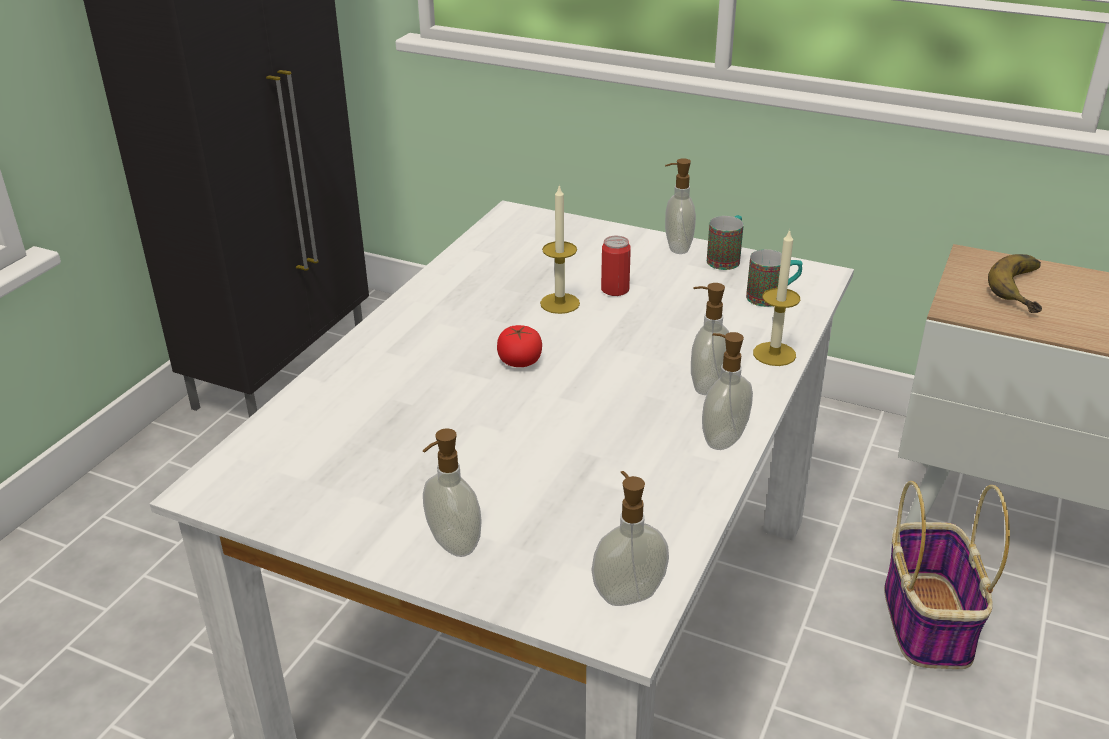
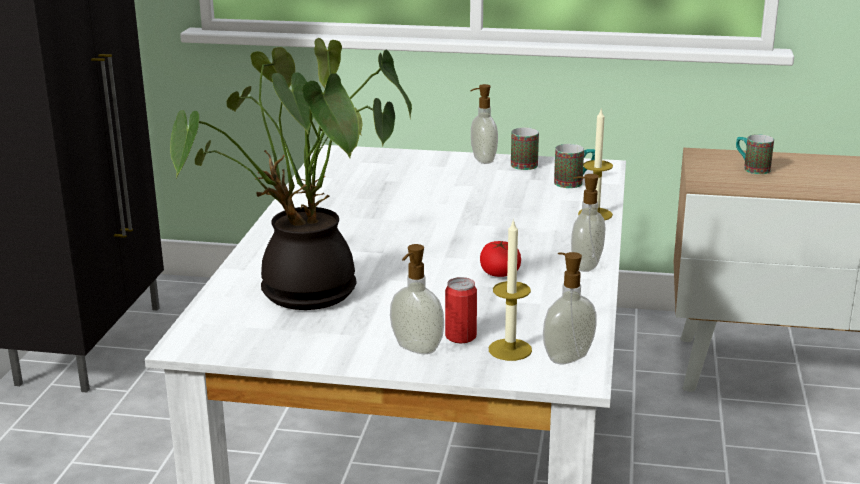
camera: 15 degrees left, 10 degrees down
(367, 434) = (303, 295): none -> potted plant
(520, 361) = (399, 239): tomato -> tomato (500, 272)
(560, 303) = (409, 202): candle -> candle (510, 349)
(615, 289) = (449, 190): can -> can (460, 336)
(706, 385) = (554, 237): soap dispenser -> none
(926, 620) = (725, 442): basket -> none
(1028, 289) = (751, 168): banana -> mug

